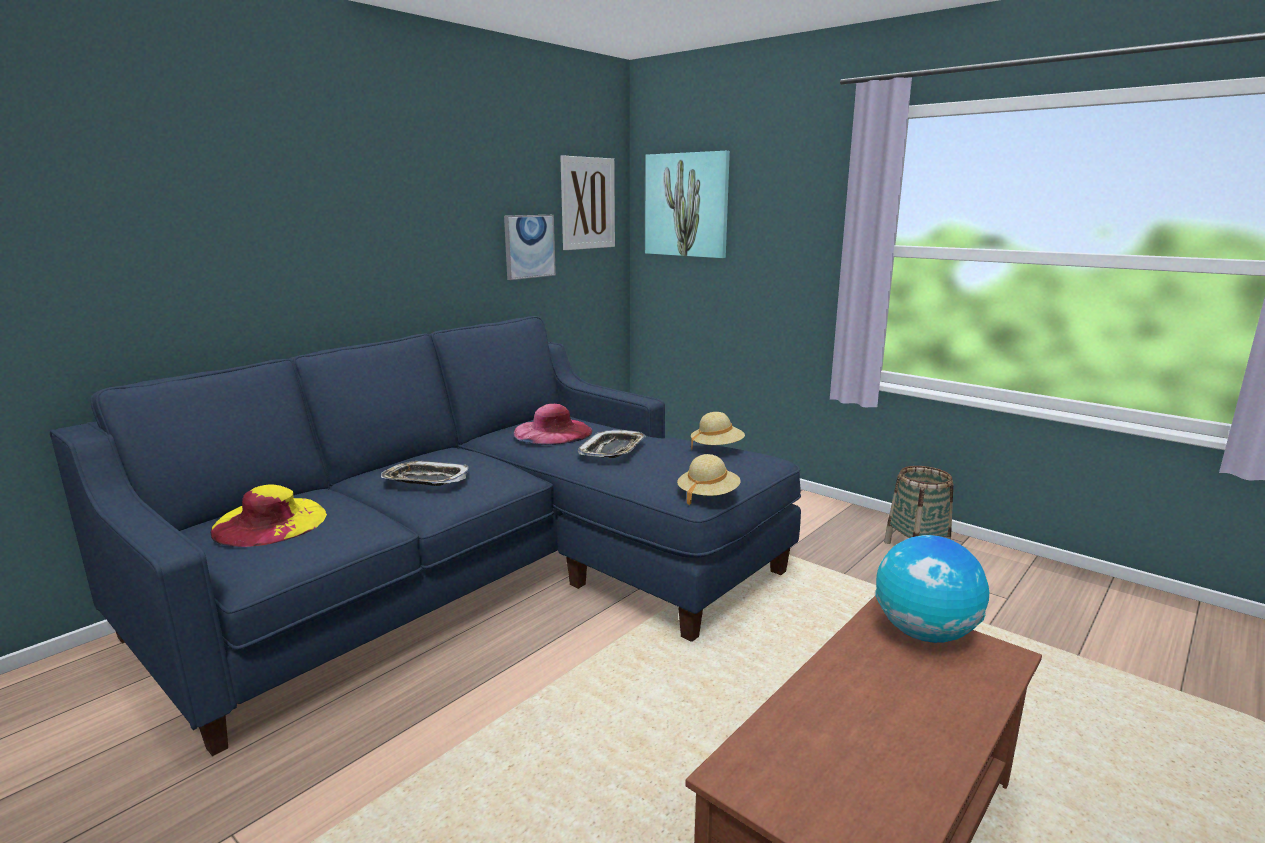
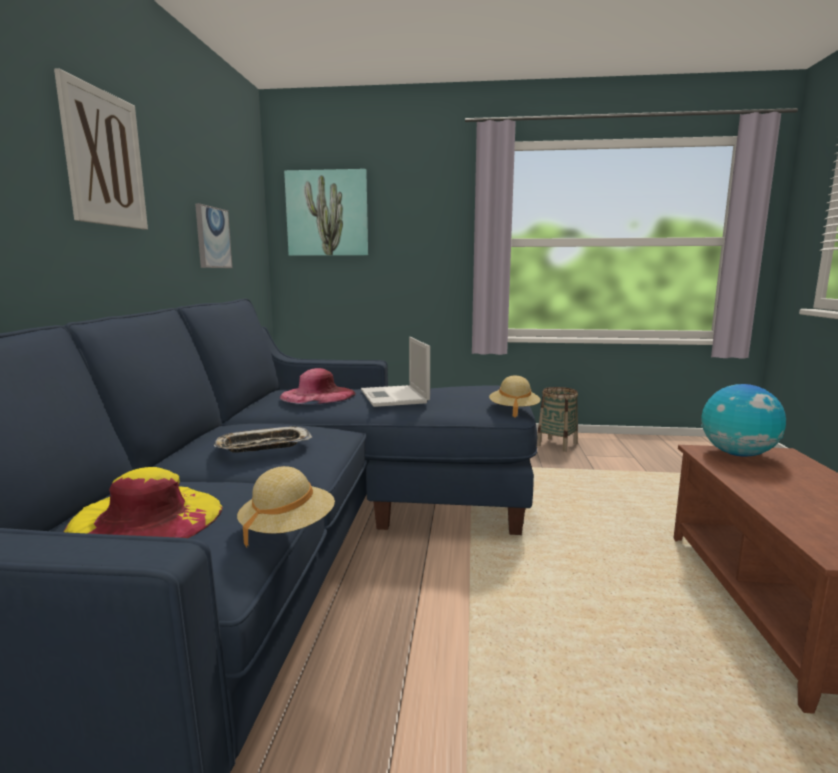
camera: 35 degrees left, 5 degrees down
(587, 203) = (245, 206): picture -> picture (104, 159)
(613, 450) = (394, 397): tray -> laptop
(717, 448) = (463, 385): beige hat -> beige hat (288, 529)

